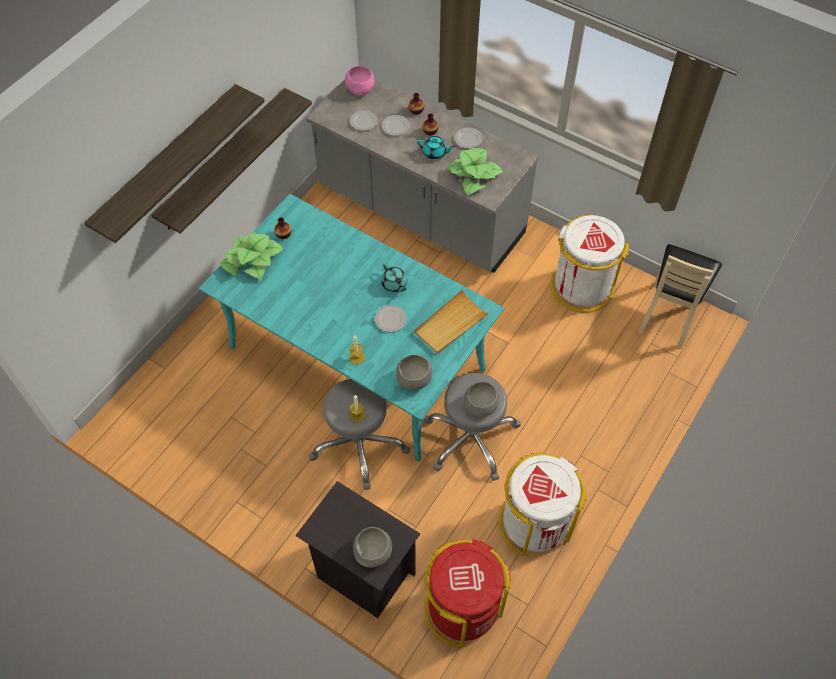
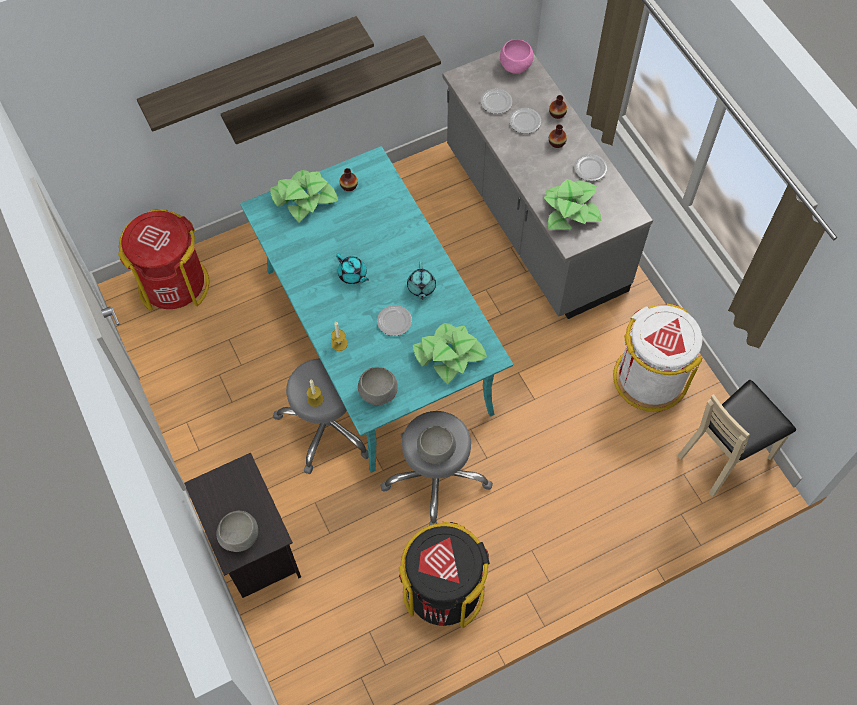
camera: 30 degrees right, 5 degrees up
(435, 153) = (546, 168): turquoise teapot -> turquoise teapot (353, 275)
(450, 324) = (448, 355): beige tray -> potted plant
(462, 607) = (323, 631): red trash can -> red trash can (174, 284)
(534, 522) = (443, 590): white trash can -> black trash can

